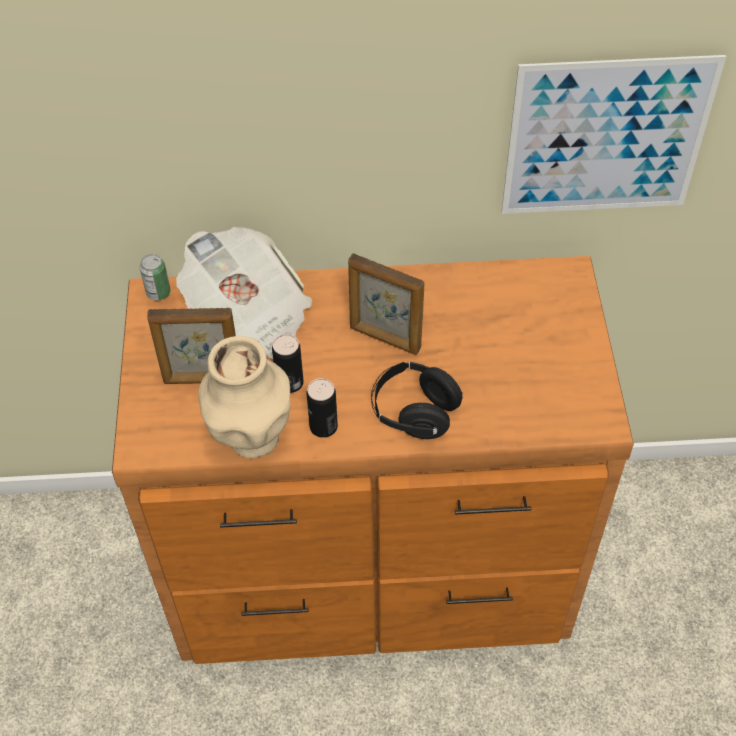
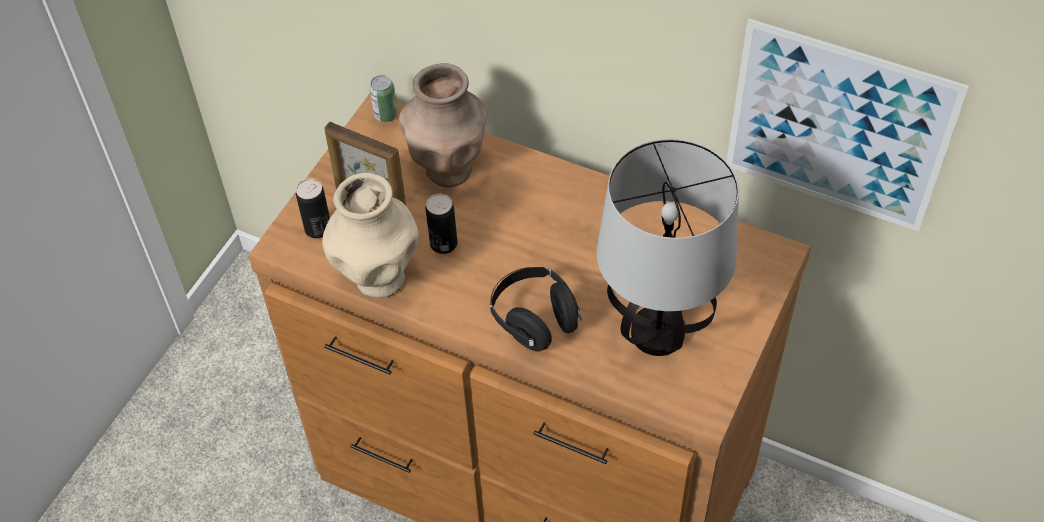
camera: 30 degrees right, 0 degrees up
(249, 316) = (449, 168): newspaper -> brown vase
(323, 426) = (446, 296): can -> can (318, 228)
(384, 338) = (554, 240): picture frame -> none
(523, 377) = (659, 333): none -> table lamp

